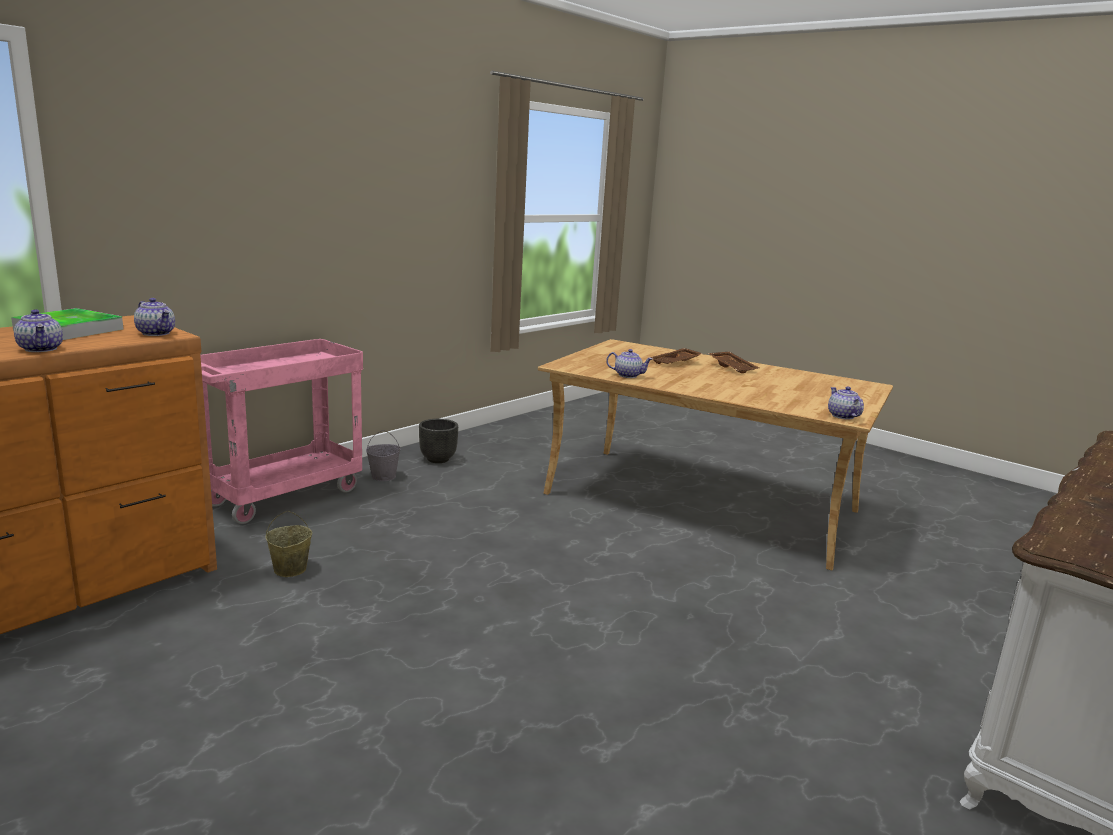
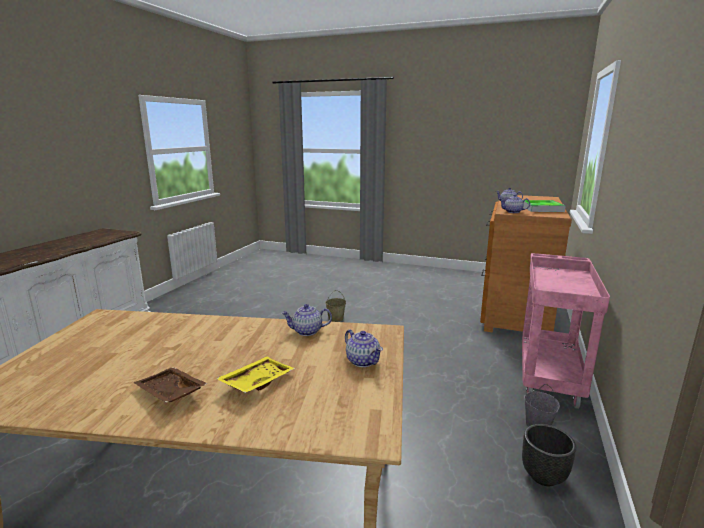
camera: 160 degrees right, 0 degrees up
(290, 570) = (455, 338): beige bucket -> beige bucket (335, 318)
(676, 363) = (256, 382): brown tray -> yellow tray
(842, 416) = (105, 318): teapot -> teapot (363, 361)

